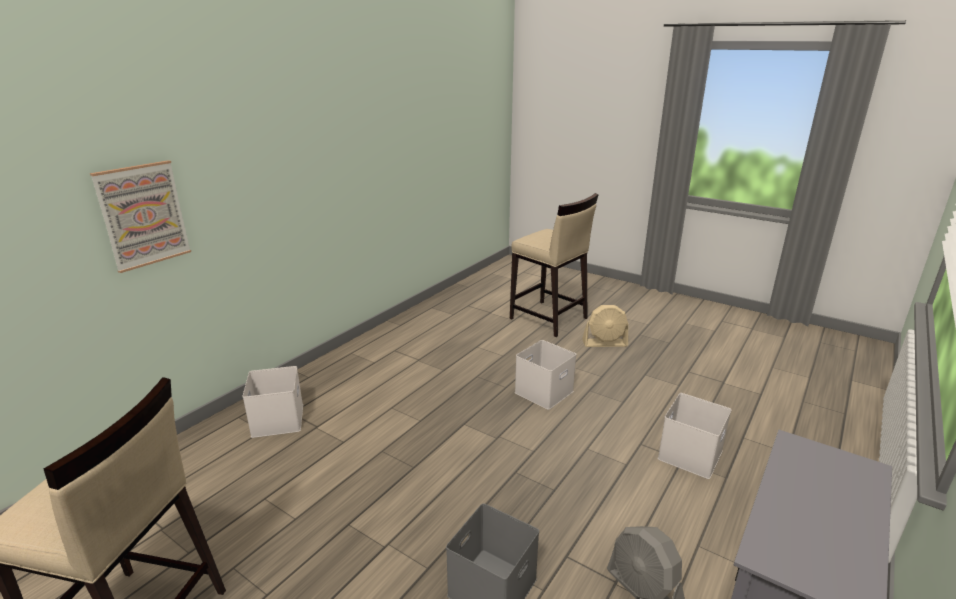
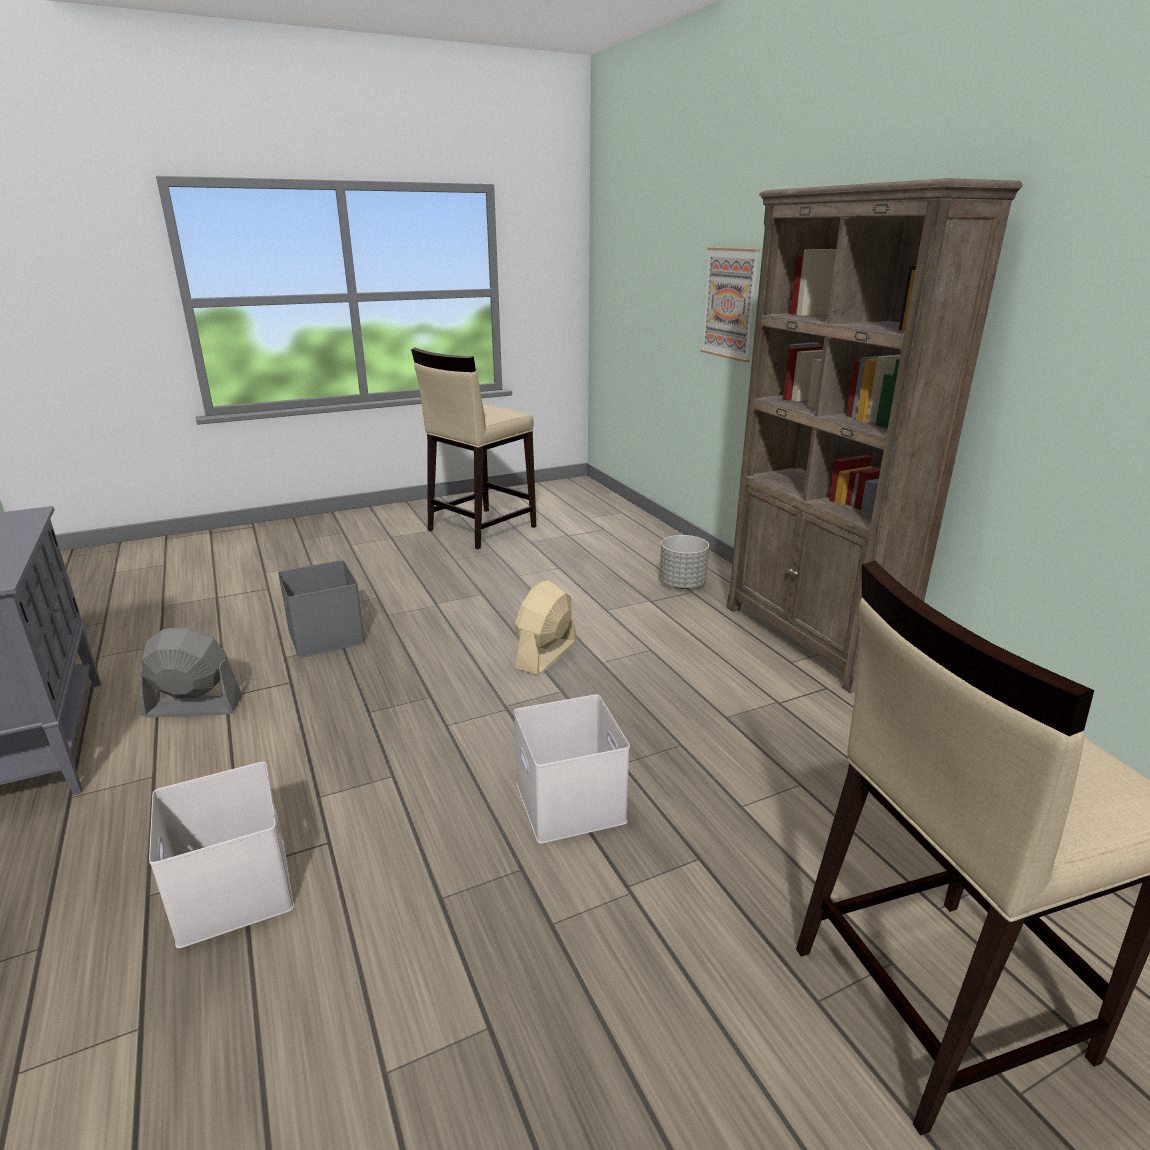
camera: 120 degrees right, 0 degrees up
(279, 420) = (682, 584): white storage box -> grey planter
(342, 361) = (811, 639): none -> brown bookcase
(605, 343) = (705, 1054): beige fan -> beige fan (546, 655)

